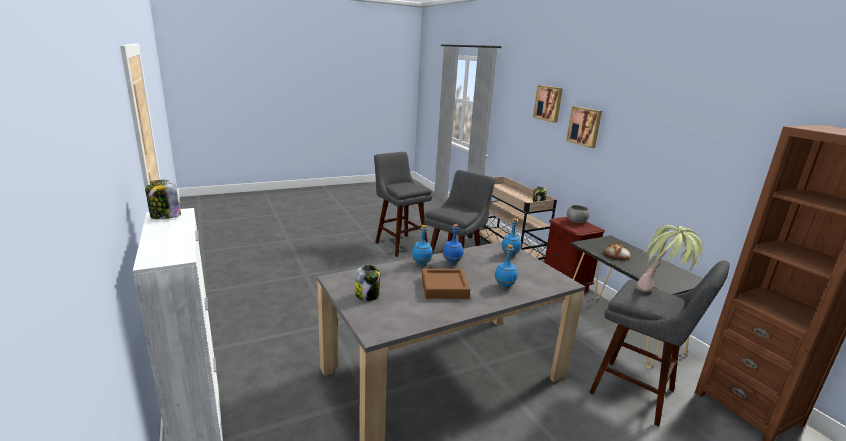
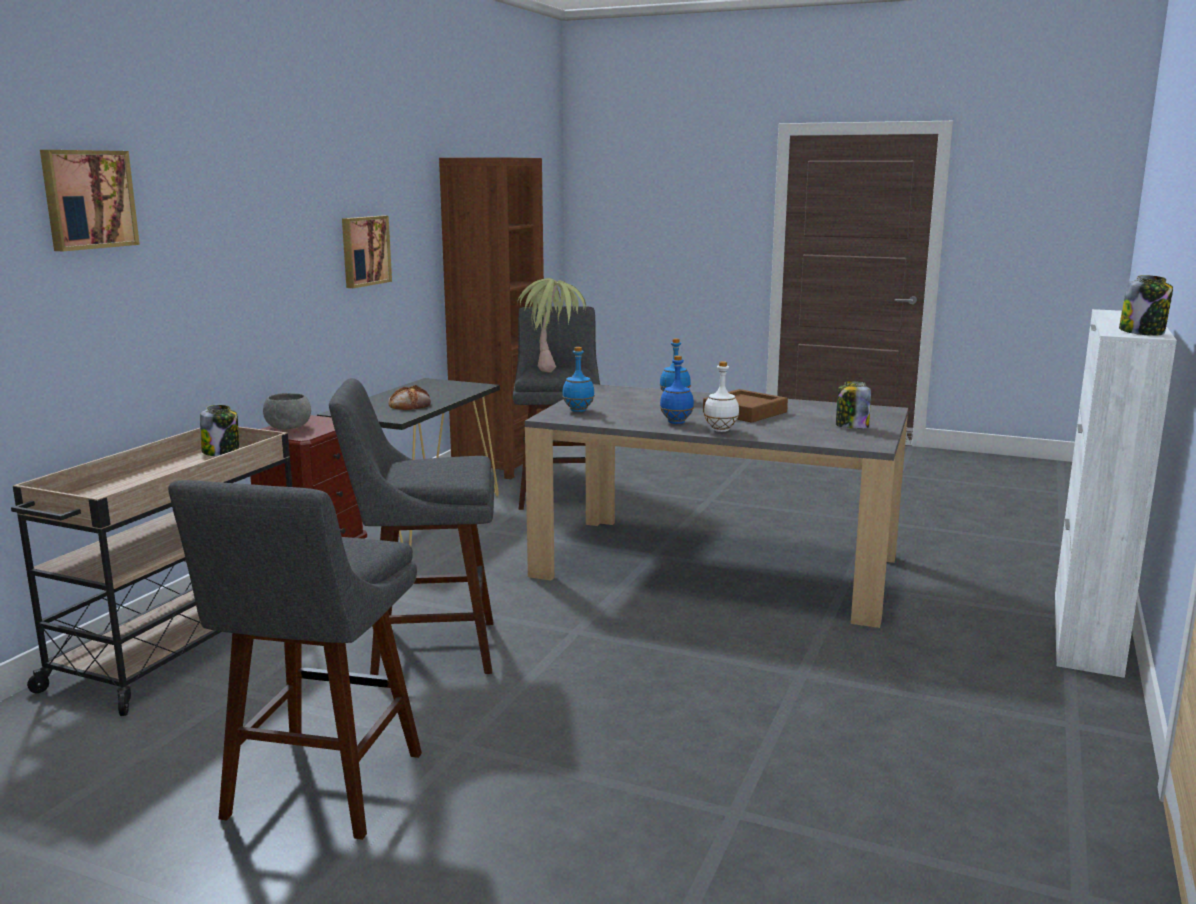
camera: 130 degrees left, 5 degrees down
(421, 264) = (721, 430): blue bottle -> white bottle
(584, 126) = (204, 233): picture -> picture (364, 251)

